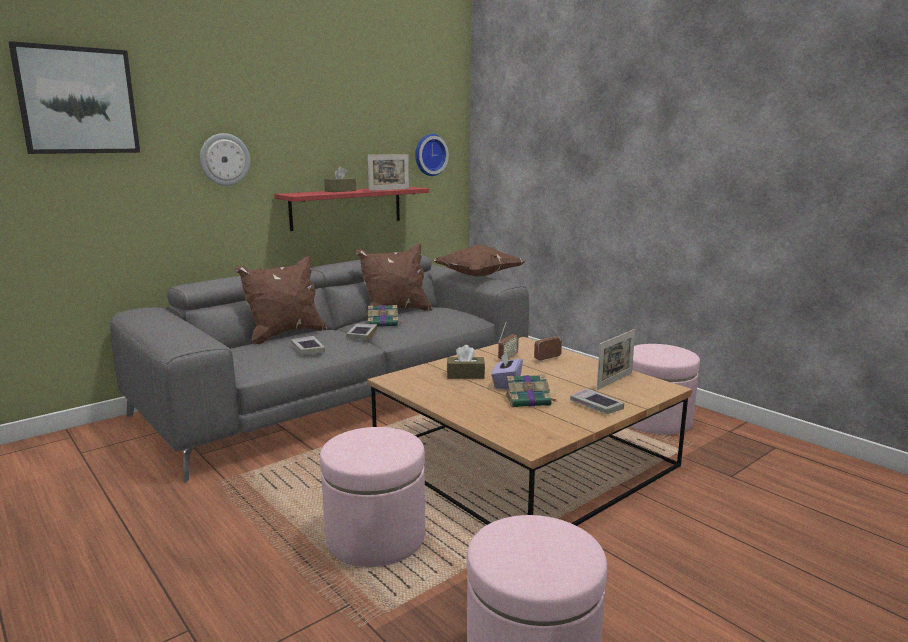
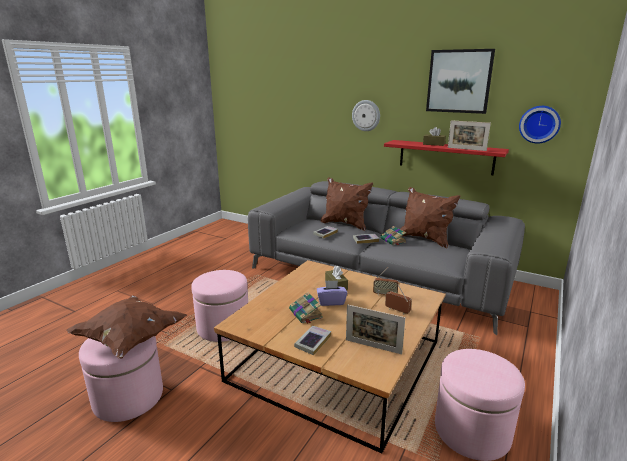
camera: 70 degrees right, 5 degrees up
(77, 101) = (303, 82): picture -> picture (459, 81)
(478, 276) = (500, 238): brown pillow -> brown pillow (130, 339)

